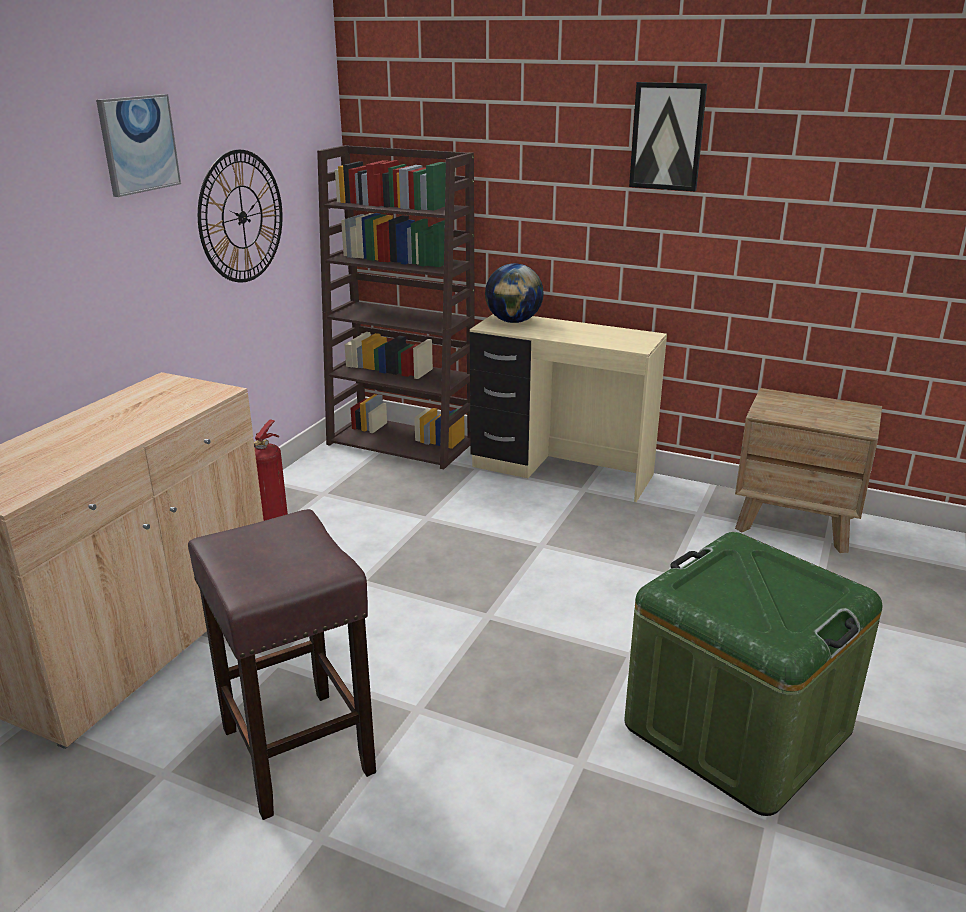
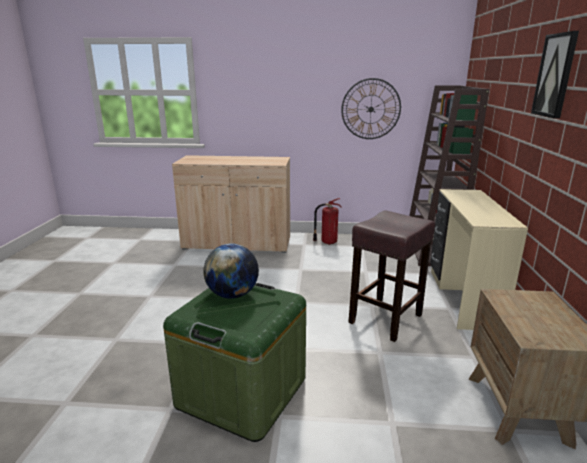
camera: 70 degrees right, 5 degrees down
(138, 144) = (315, 69): picture -> none
(295, 749) = (191, 281): brown stool -> brown stool (386, 318)
(513, 321) = (469, 194): globe -> globe (232, 295)

